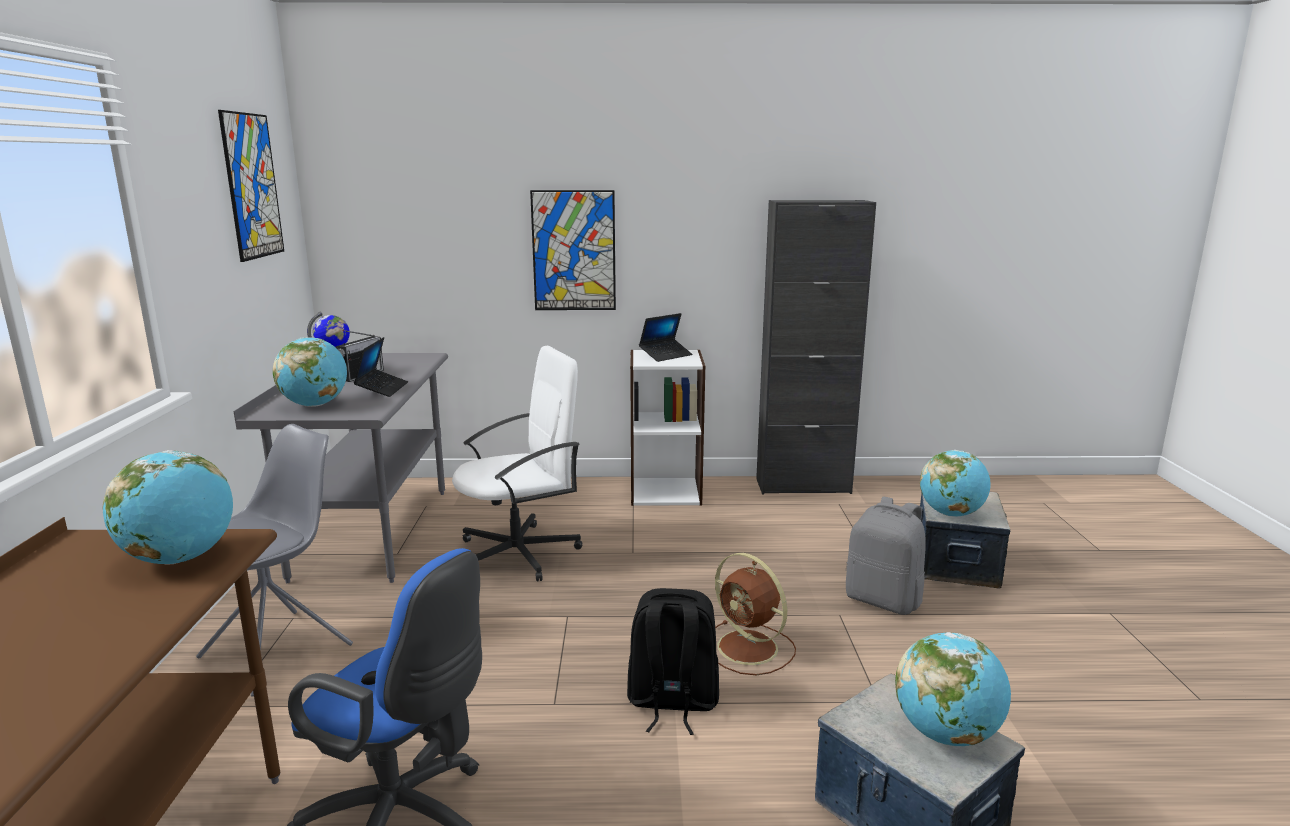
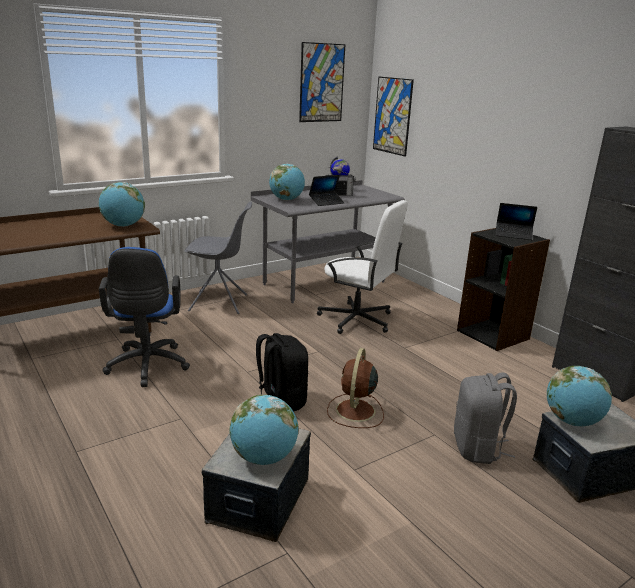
camera: 55 degrees right, 5 degrees up
(574, 251) = (488, 146): picture -> picture (392, 116)
(665, 491) = (493, 334): white bookcase -> black bookcase

